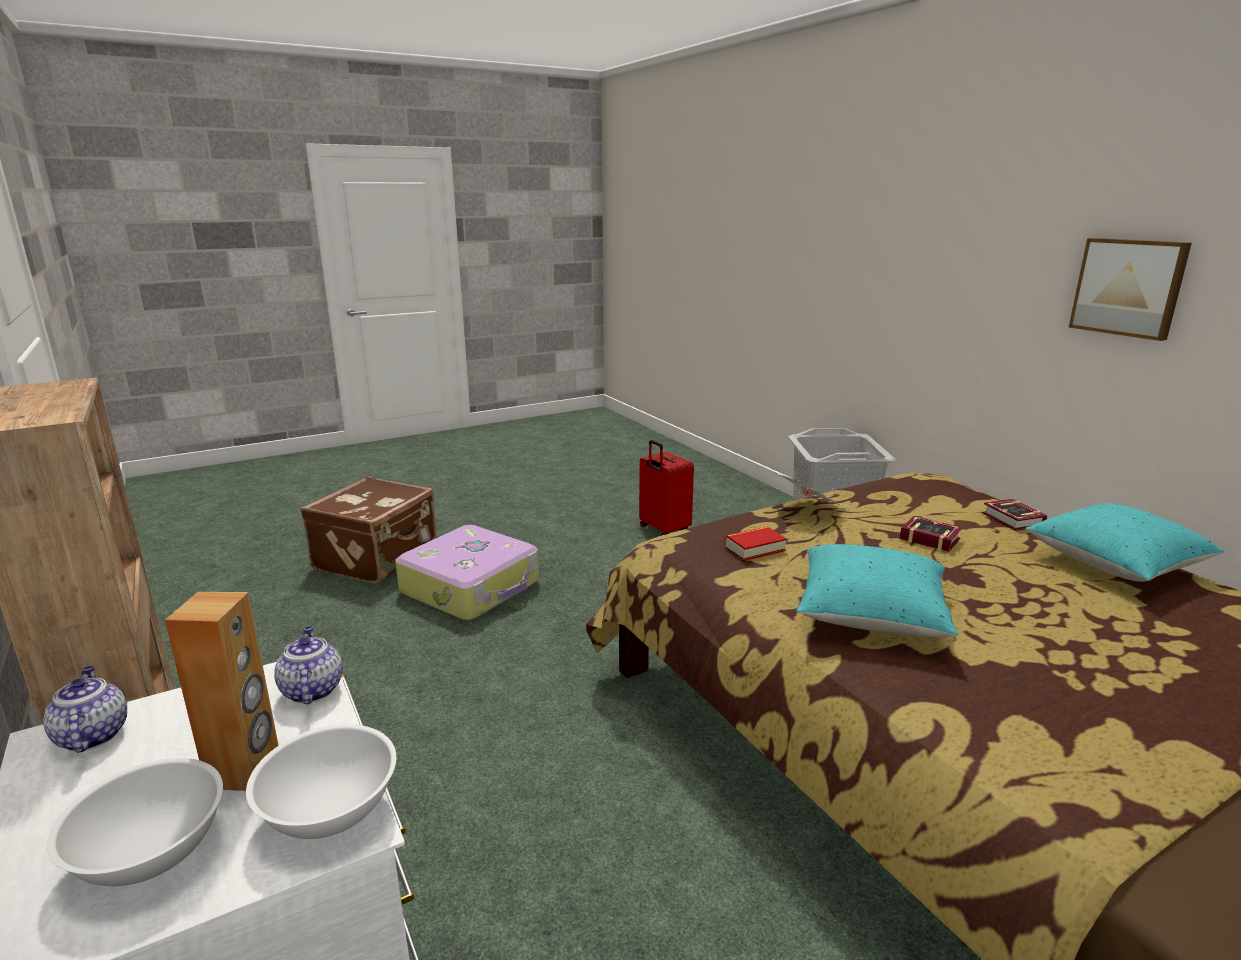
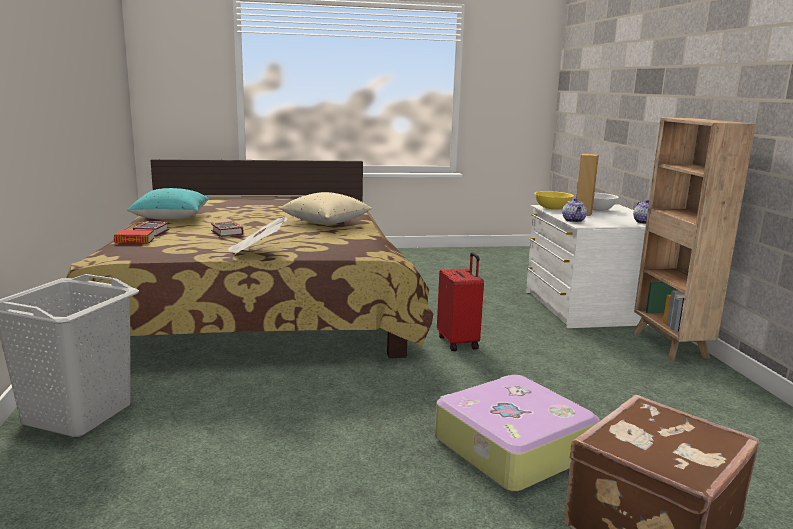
camera: 160 degrees left, 5 degrees down
(331, 810) = (552, 208): white bowl -> yellow bowl
(663, 530) = (225, 481): red suitcase -> red suitcase (459, 342)
(754, 548) = (333, 242): book -> book (134, 241)
(870, 615) = (326, 222): turquoise pillow -> beige pillow
(1129, 287) = (53, 76): picture -> none

